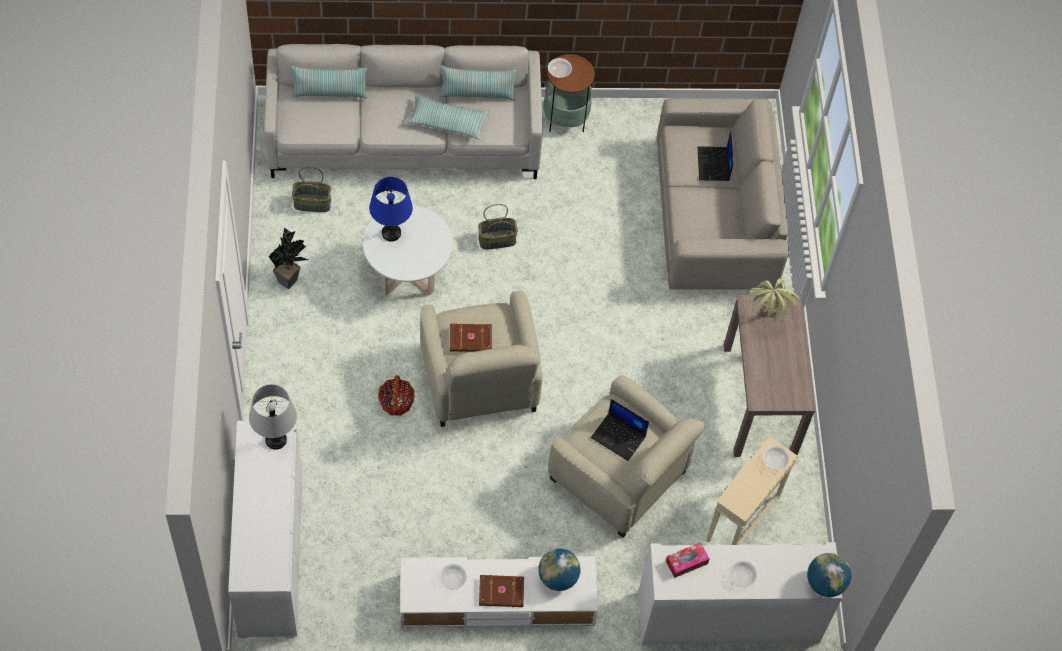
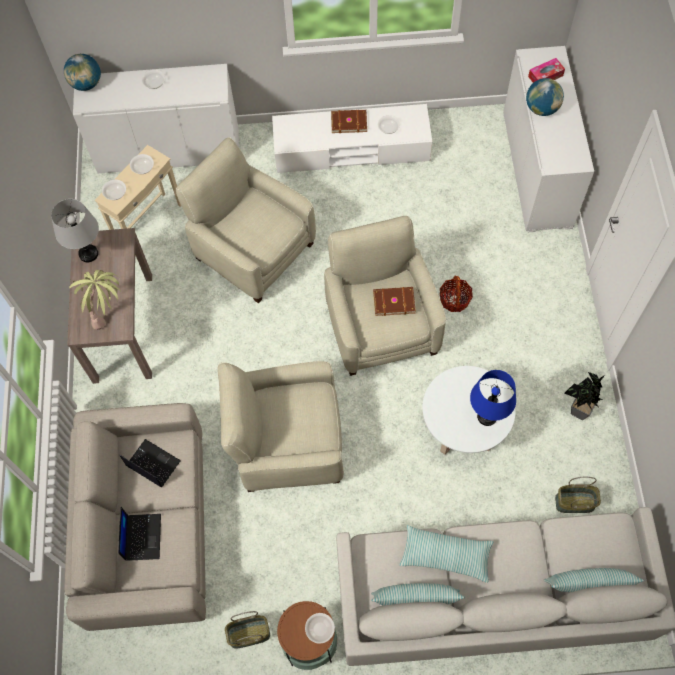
camera: 175 degrees left, 5 degrees up
(276, 440) = (555, 158): grey table lamp -> grey table lamp (88, 254)
(497, 239) = (376, 476): basket -> basket (249, 635)
(558, 577) = (304, 136): globe -> globe (541, 108)
(582, 275) = (288, 442): none -> beige armchair
(619, 437) = (253, 223): laptop -> laptop (152, 463)
(686, 562) = (199, 90): tissue box -> tissue box (545, 76)
(747, 490) = (143, 168): none -> bowl

